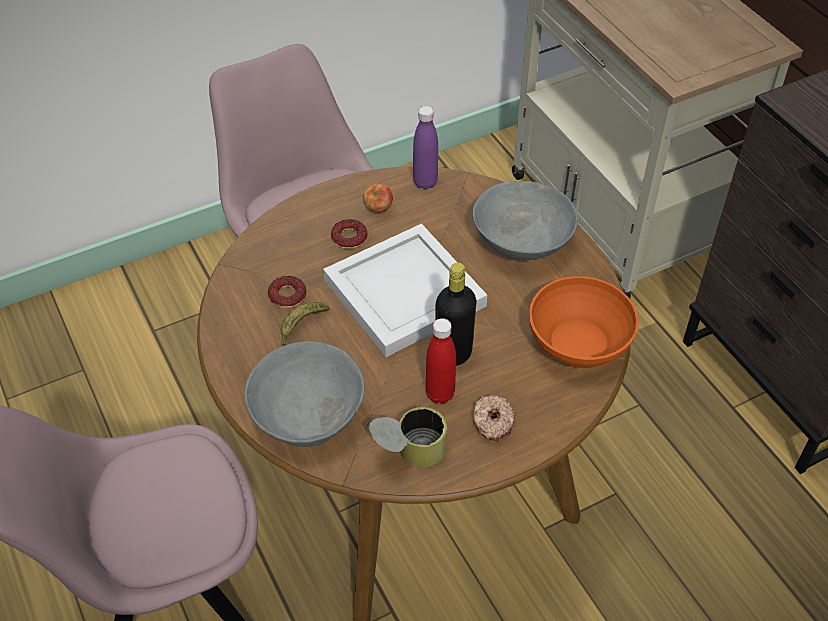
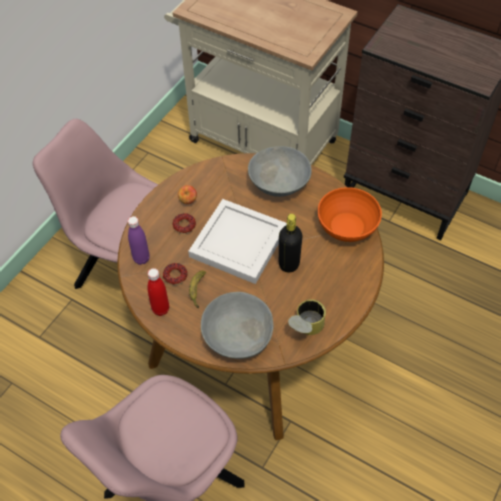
camera: 30 degrees left, 5 degrees up
(425, 182) = (202, 173): purple bottle -> purple bottle (141, 259)
(440, 394) = (298, 289): red bottle -> red bottle (160, 309)
(492, 422) = (335, 291): donut -> none

